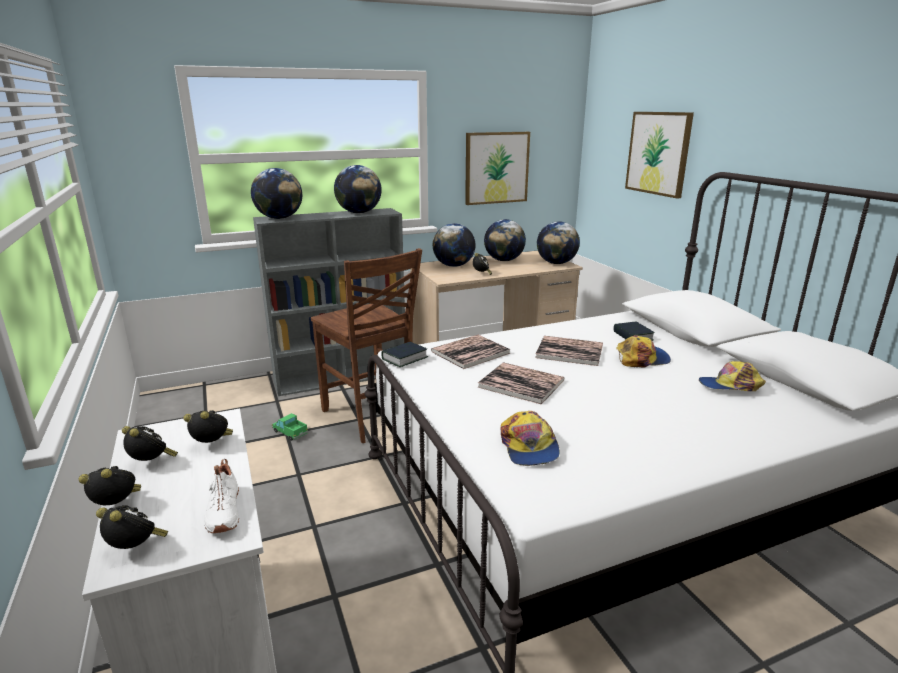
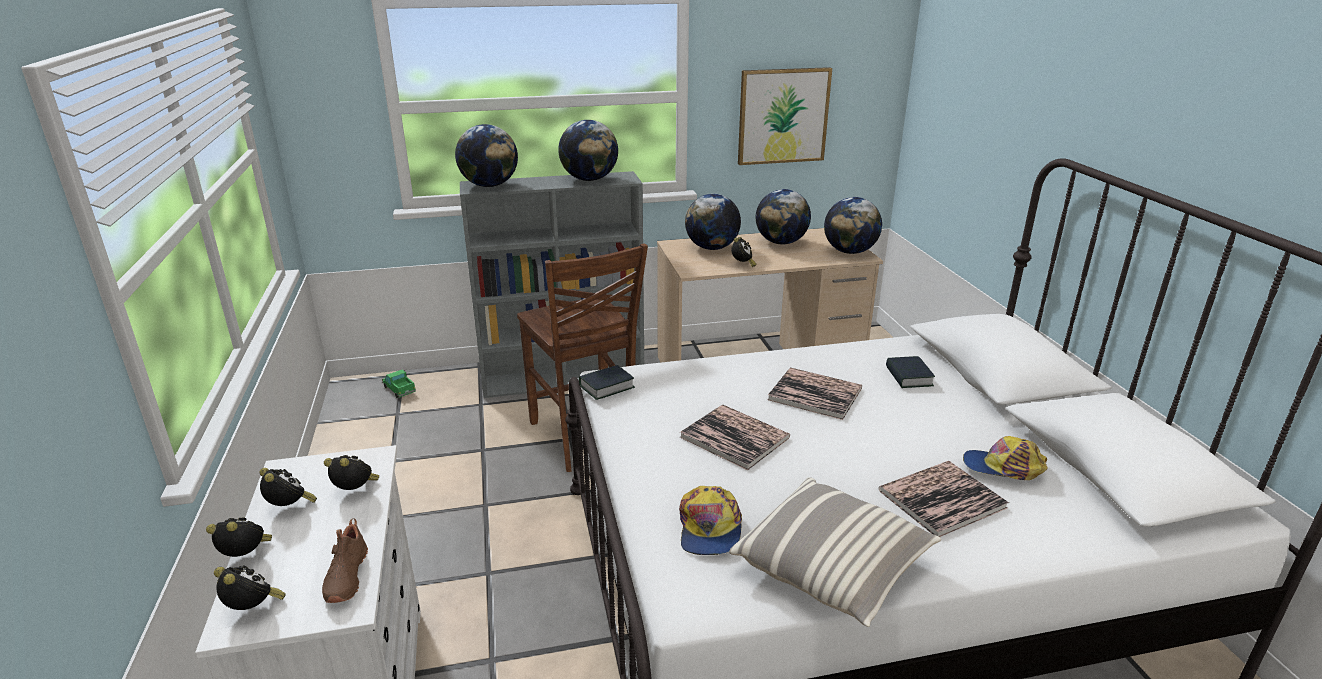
camera: 10 degrees right, 5 degrees up
(222, 511) = (345, 576): white shoe -> brown shoe
(290, 432) = (487, 448): toy truck -> toy truck (399, 389)
(470, 352) = (690, 384): book -> book (941, 499)
(639, 463) = (832, 567): none -> pillow
(642, 359) = (905, 414): cap -> none
(658, 153) = (997, 114): picture -> none

